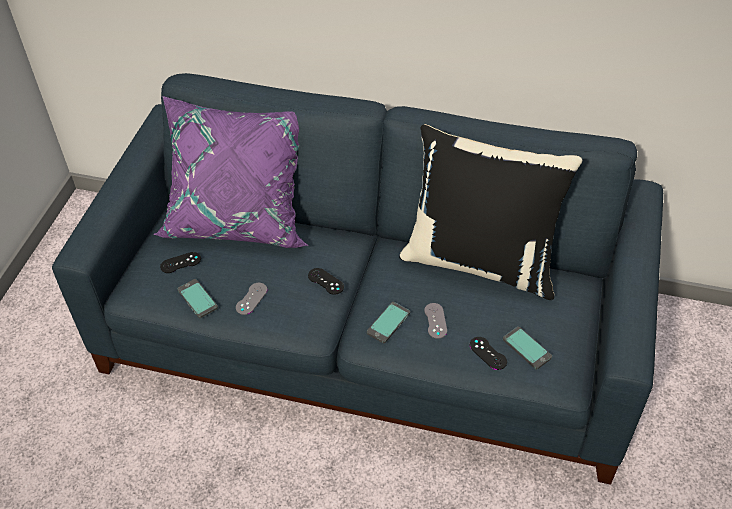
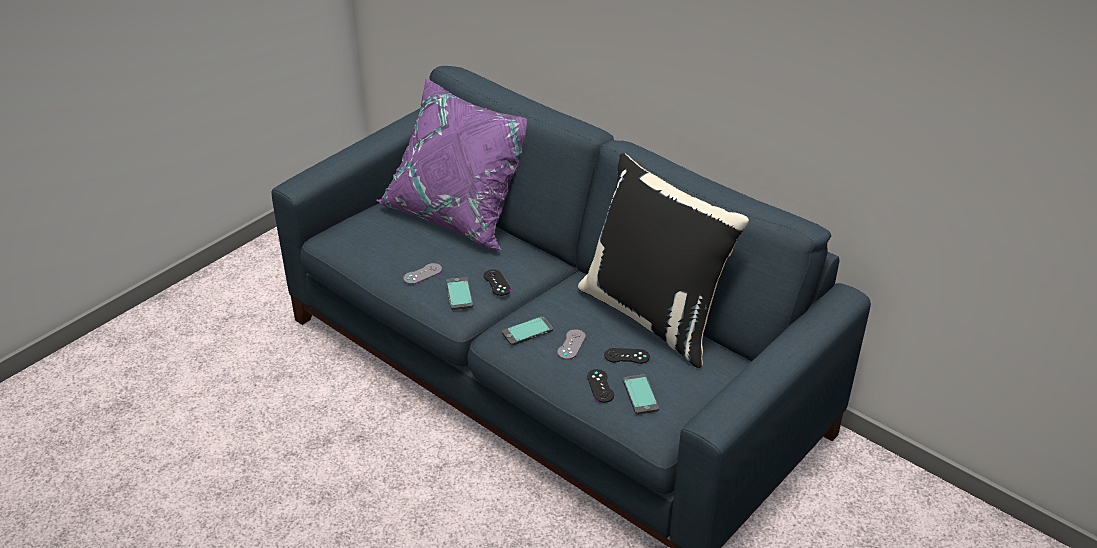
camera: 25 degrees right, 10 degrees down
(180, 263) = (384, 228): black game controller -> black game controller (626, 356)
(197, 299) = (377, 259): phone -> phone (459, 294)

